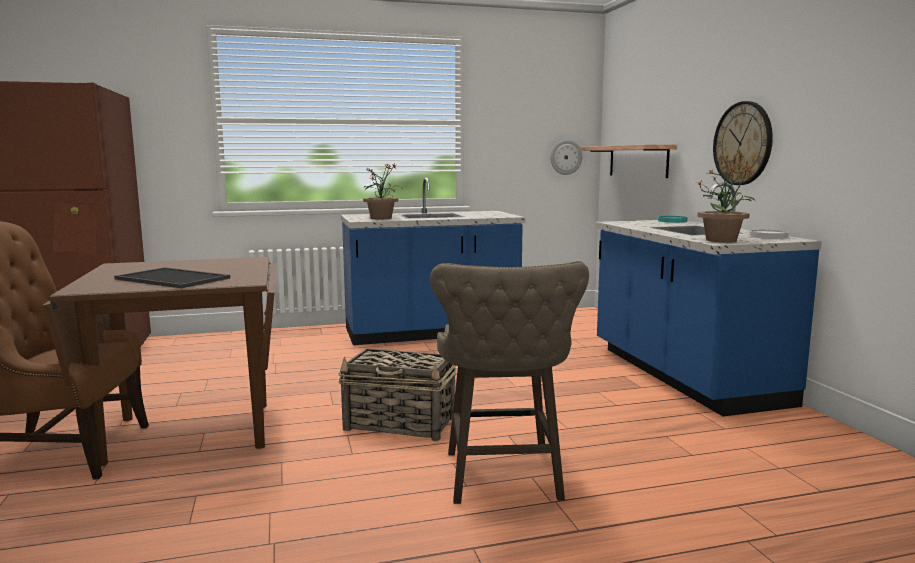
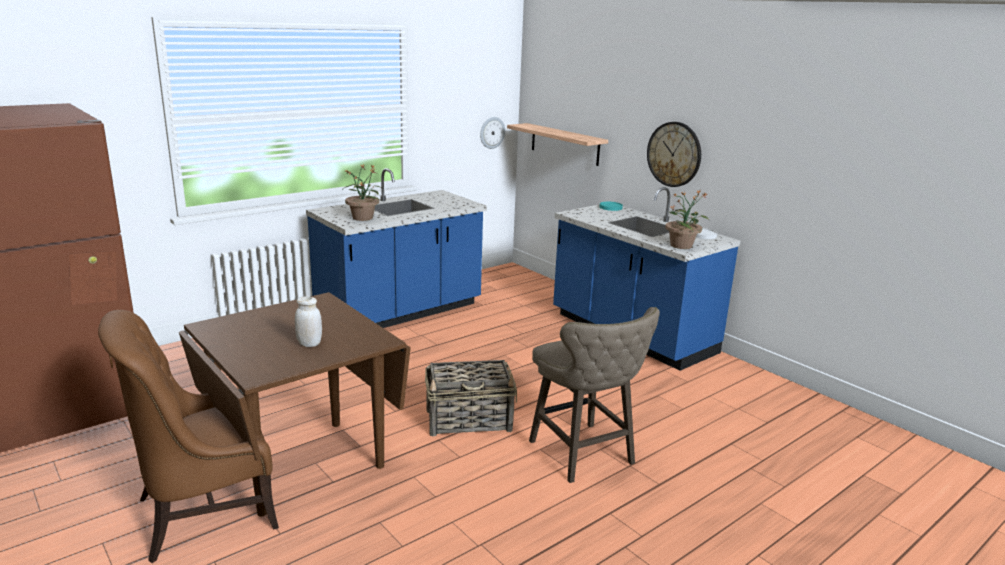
camera: 25 degrees left, 10 degrees up
(174, 278) = (309, 344): tray -> white jar

